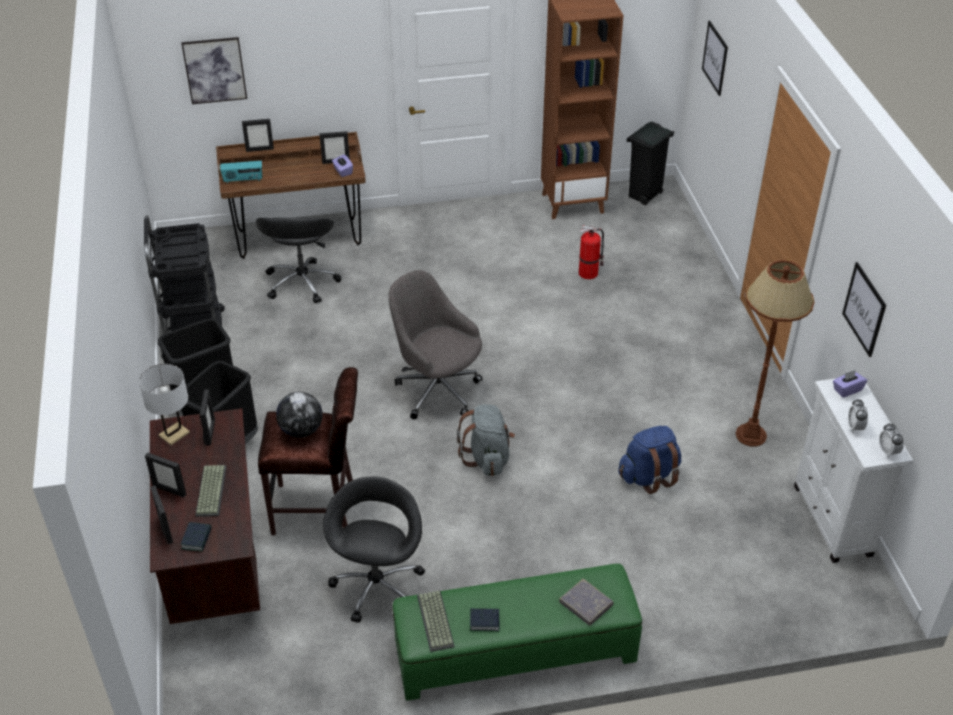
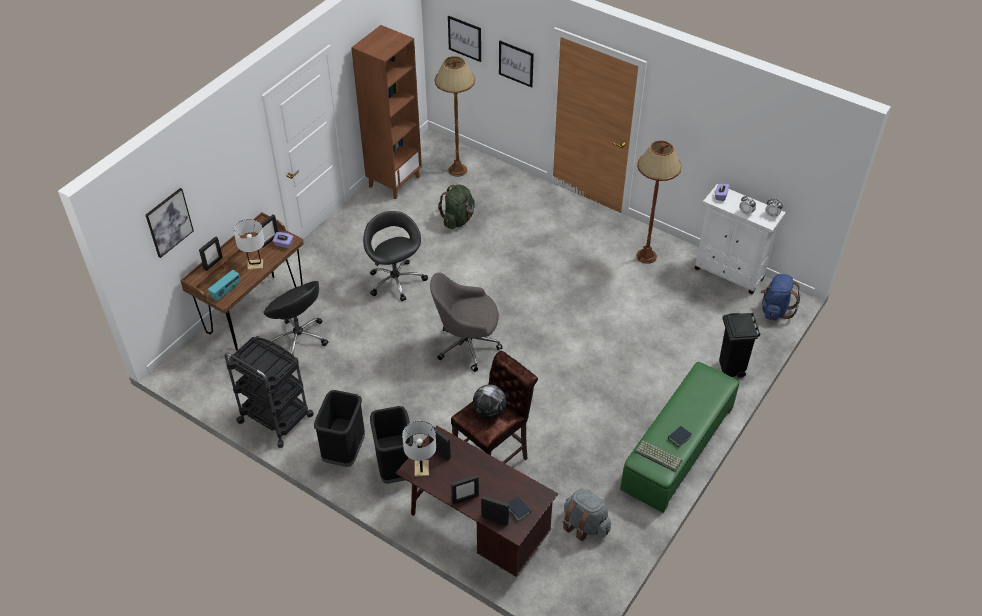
camera: 45 degrees left, 5 degrees up
(210, 490) = (487, 481): keyboard -> none
(296, 173) = (255, 265): none -> white table lamp
(378, 587) = (577, 471): black office chair -> black office chair (395, 281)
(487, 458) = (541, 363): grey backpack -> grey backpack (585, 525)
(586, 604) = (709, 392): grey book -> none
(589, 273) = (458, 219): fire extinguisher -> green backpack
(644, 196) = (428, 152): black trash can -> black trash can (731, 369)
(649, 476) = (628, 313): blue backpack -> blue backpack (775, 310)
(651, 228) = (457, 170): none -> brown floor lamp
(864, 309) = (705, 146): picture -> picture (516, 63)

